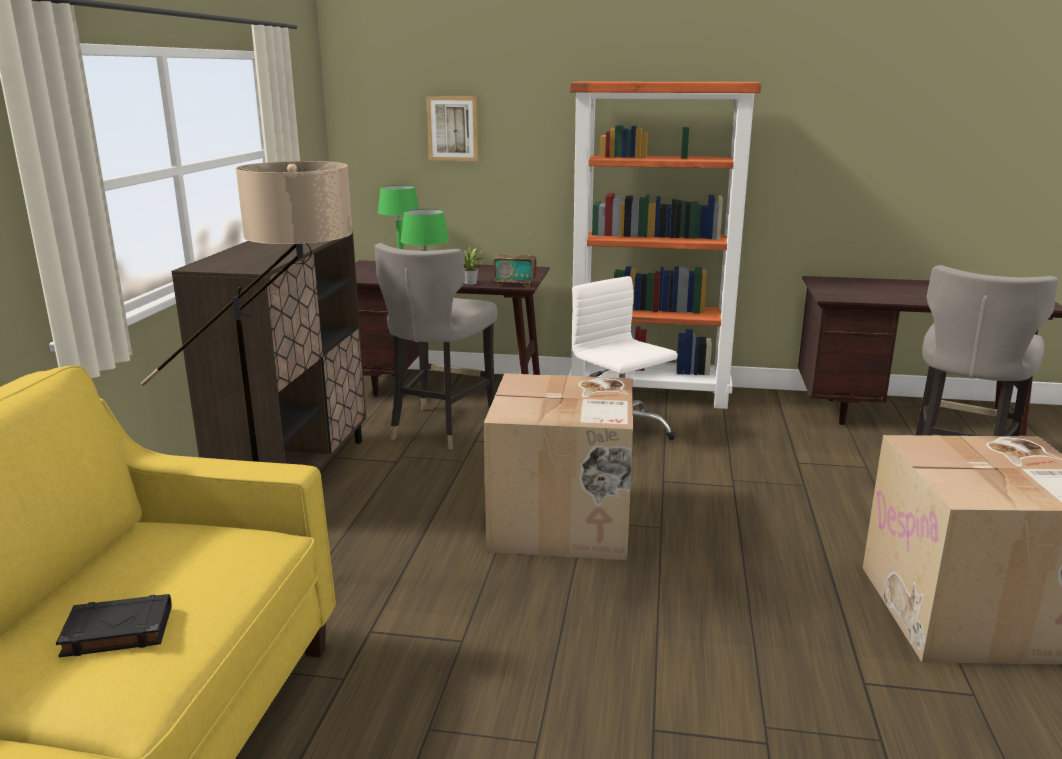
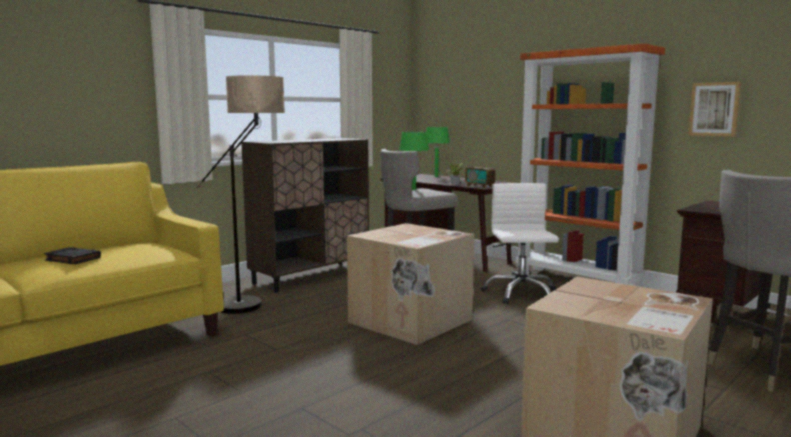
camera: 35 degrees right, 10 degrees down
(453, 128) = (474, 91): picture -> picture (714, 109)

